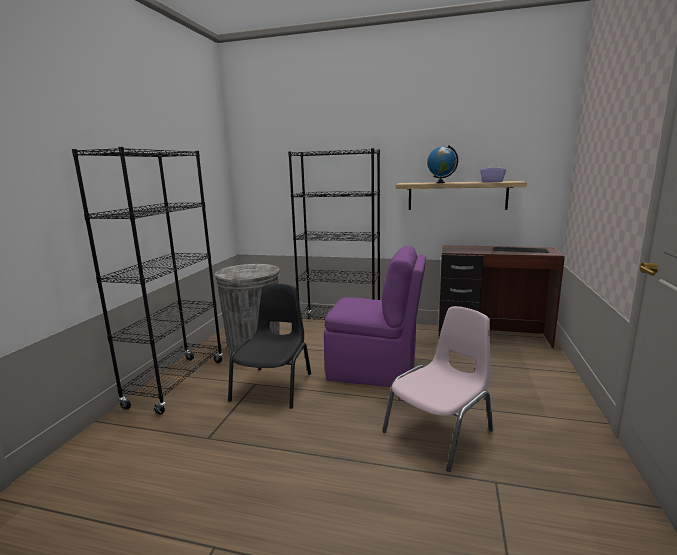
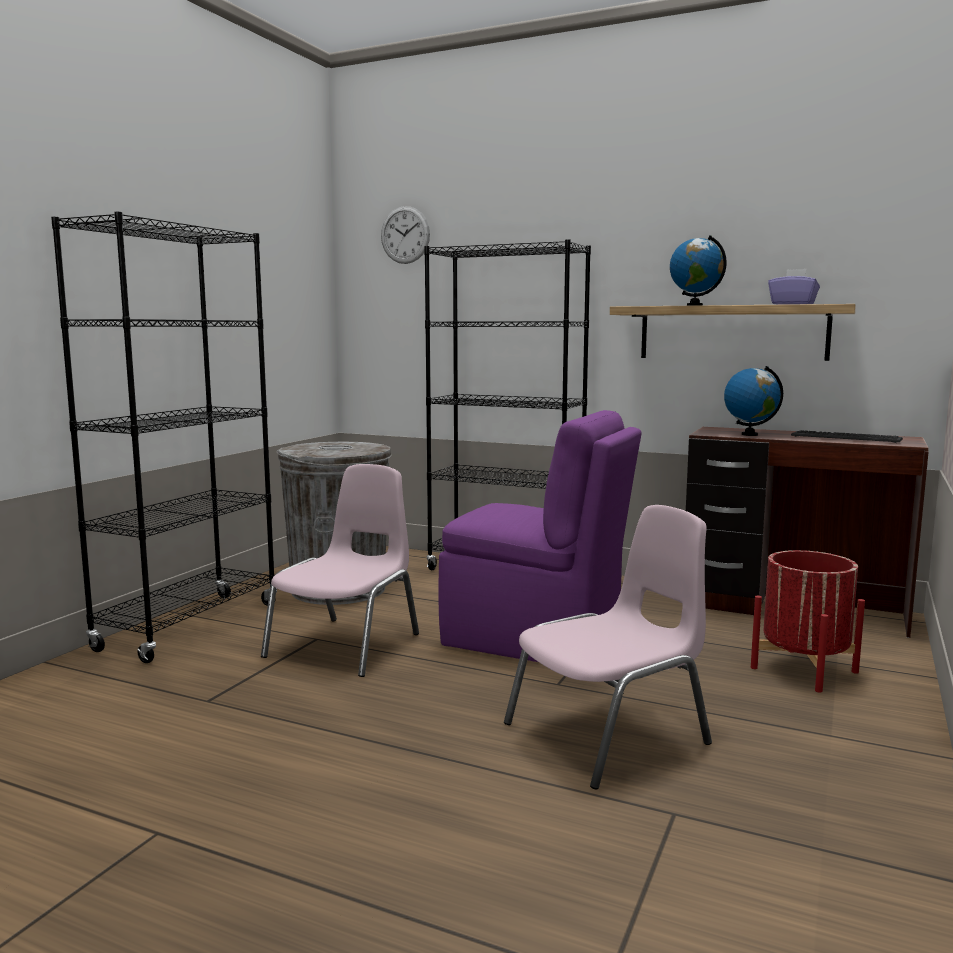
camera: 10 degrees right, 5 degrees down
(271, 142) = (405, 235): none -> wall clock
(274, 386) = (347, 645): black chair -> pink chair
(471, 251) = (749, 434): none -> globe
(515, 375) = (804, 670): none -> red planter

